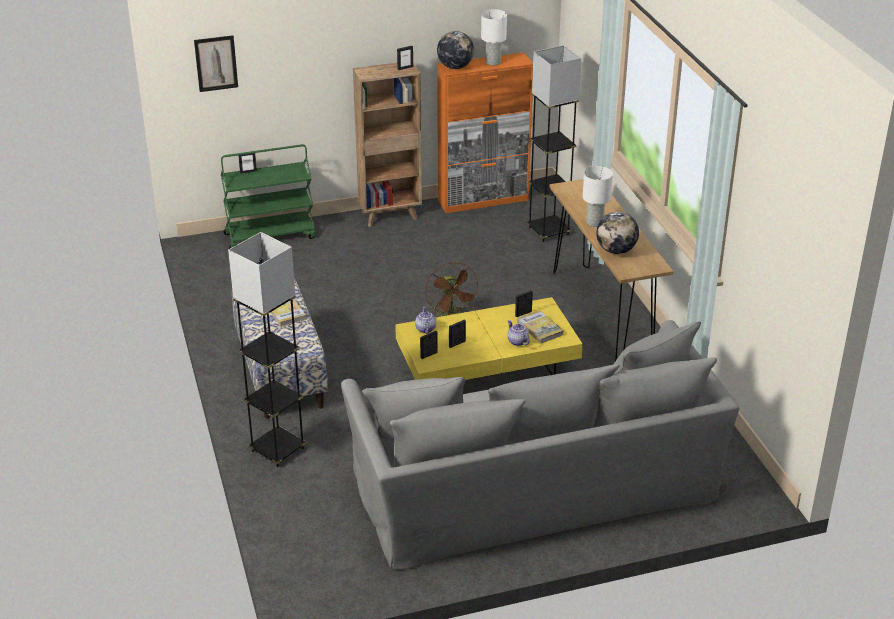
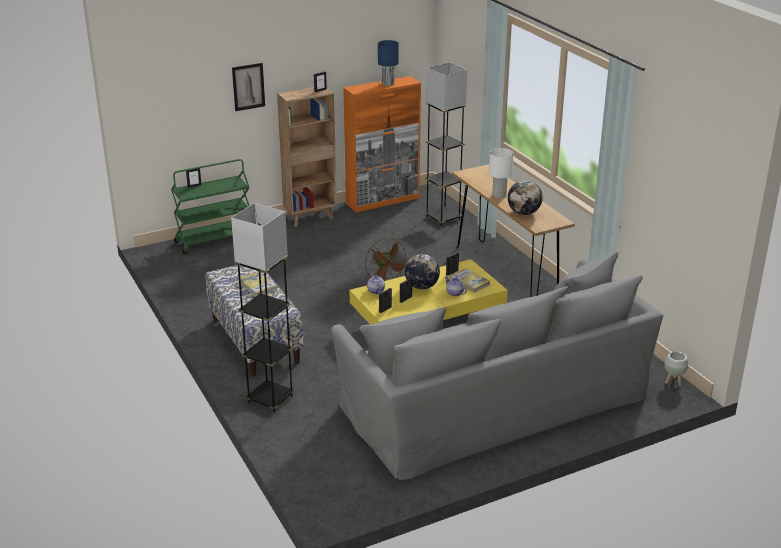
camera: 10 degrees left, 5 degrees down
(216, 63) = (165, 93): picture -> picture (248, 86)
(455, 67) = (359, 89): globe -> globe (421, 287)
(493, 62) = (388, 83): white table lamp -> blue table lamp
(758, 483) = (673, 382): none -> white planter

